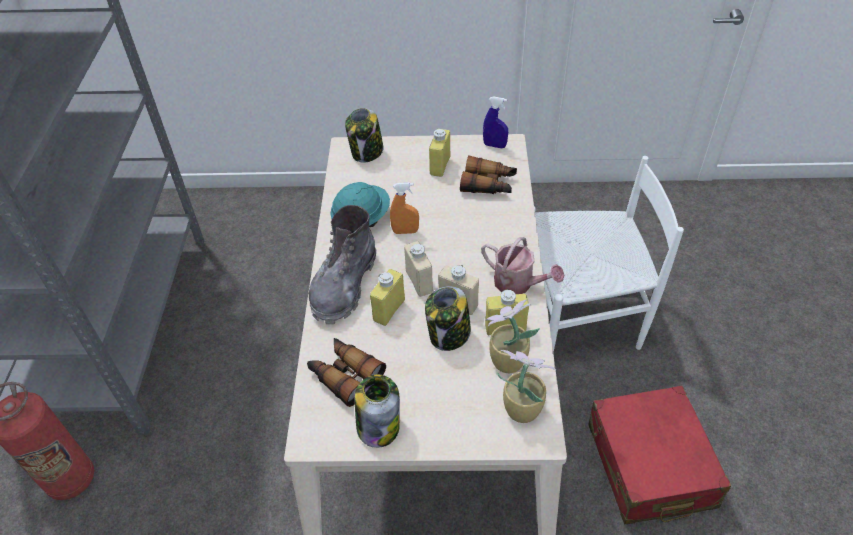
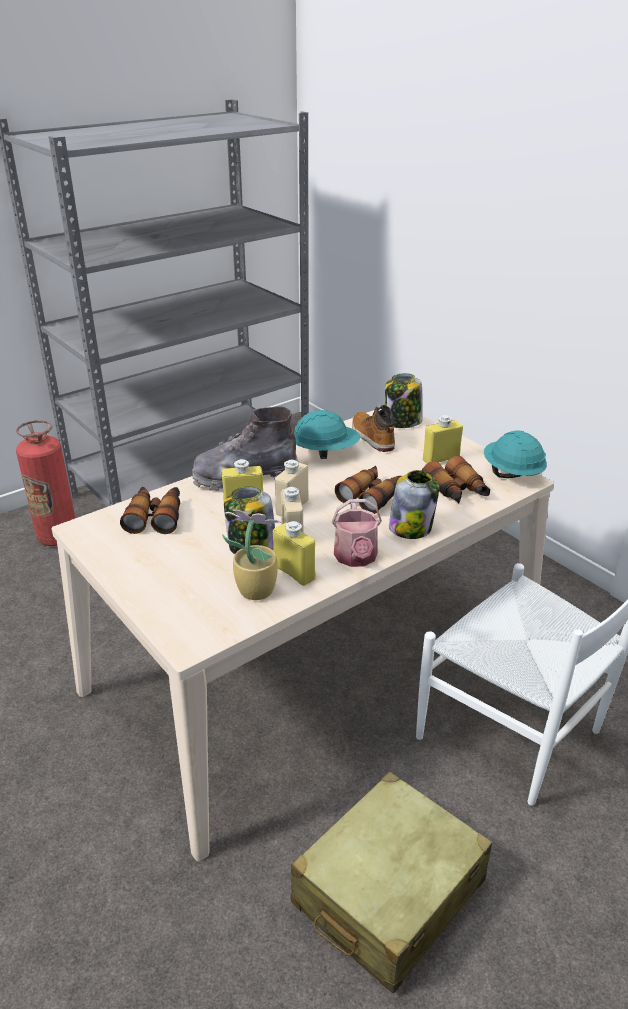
camera: 50 degrees right, 15 degrees down
(369, 181) = (372, 437): none -> boot
(378, 426) = (120, 553): jar -> jar (411, 528)
(405, 231) = (339, 477): orange spray bottle -> none
(450, 229) = (372, 496): none -> binoculars
(494, 145) = (511, 474): blue spray bottle -> turquoise hard hat
(520, 408) = (210, 620): potted plant -> none
(649, 465) = (388, 893): red suitcase -> beige suitcase

